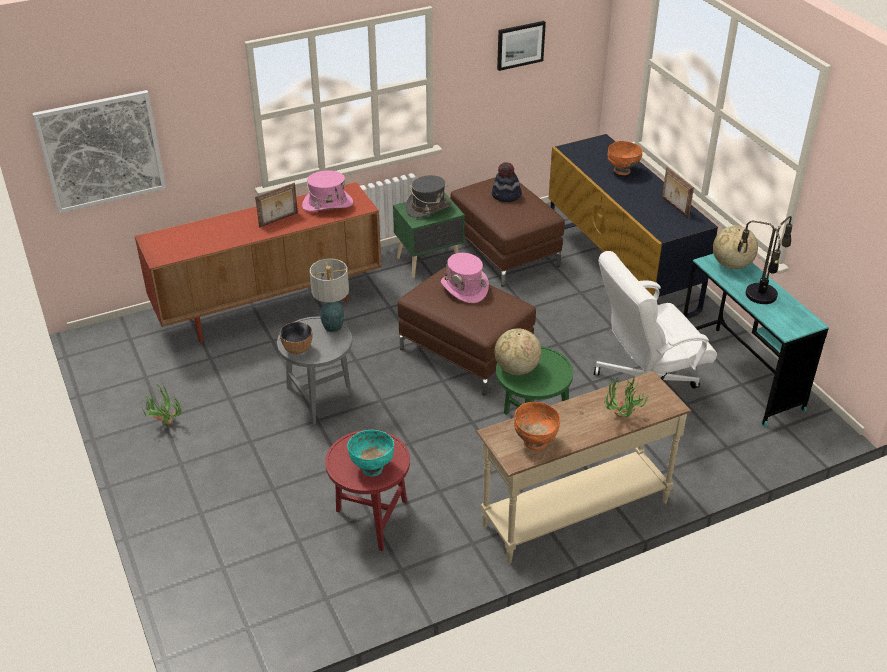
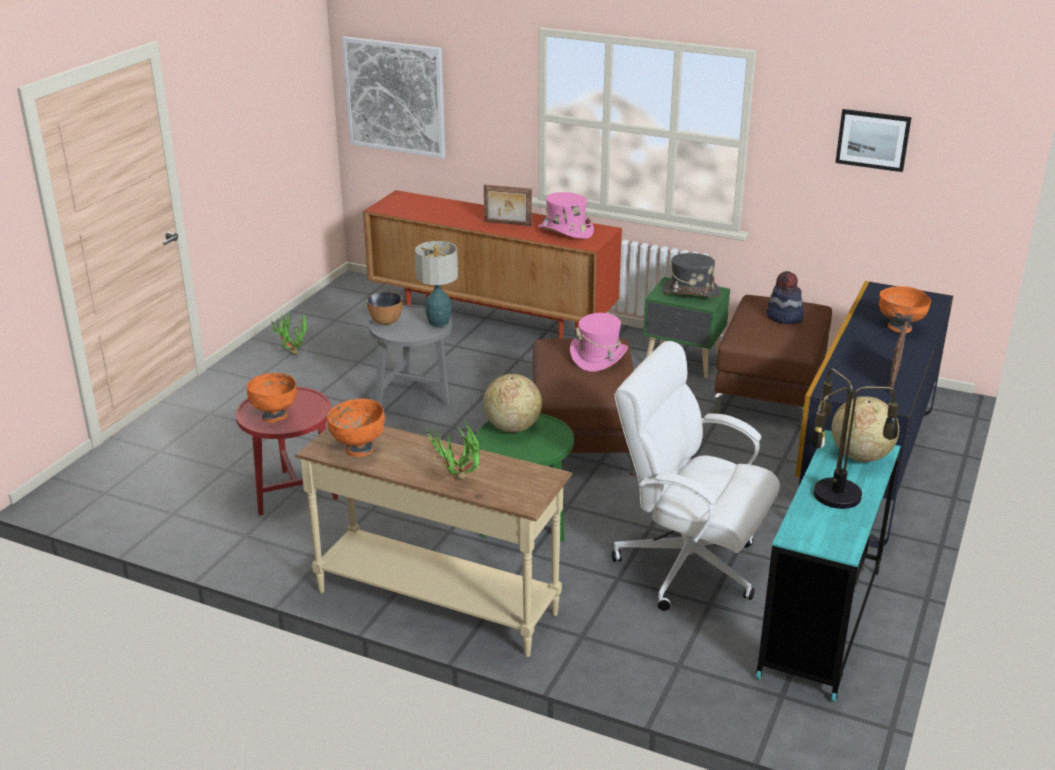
camera: 50 degrees right, 10 degrees down
(372, 468) = (275, 416): turquoise bowl -> orange bowl

